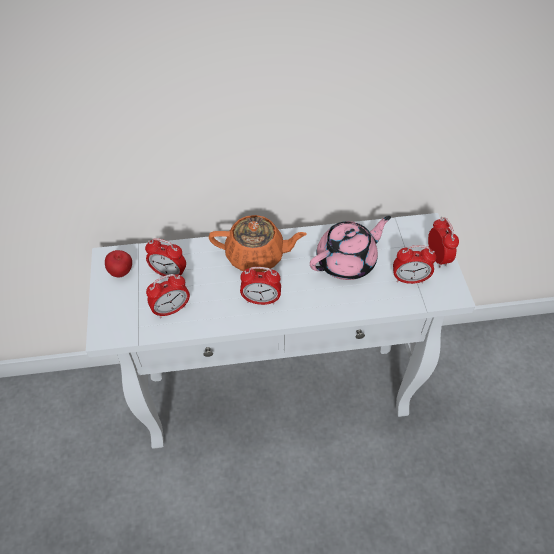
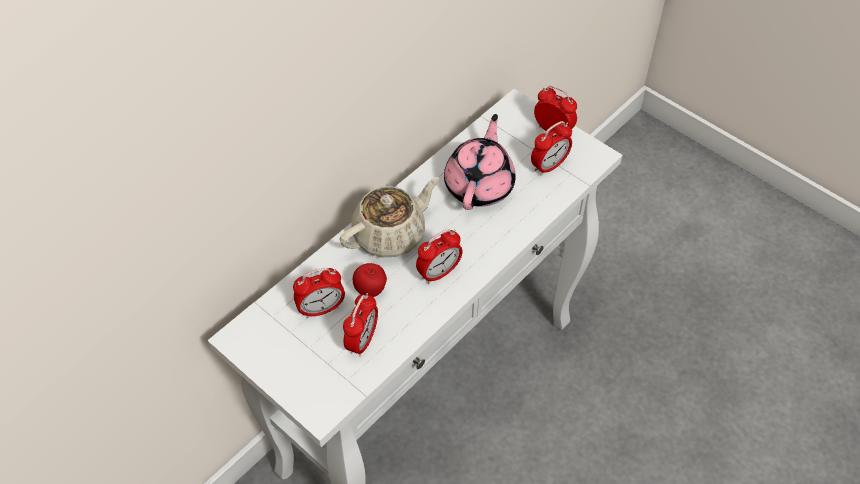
camera: 40 degrees left, 0 degrees up
(122, 272) = (270, 342): apple -> apple (371, 290)
(256, 256) = (390, 234): orange teapot -> beige teapot

